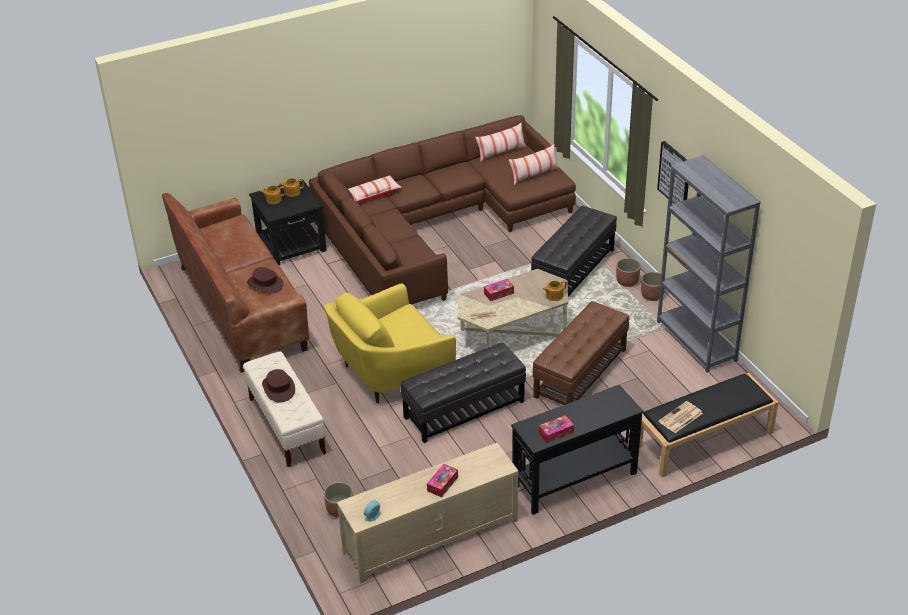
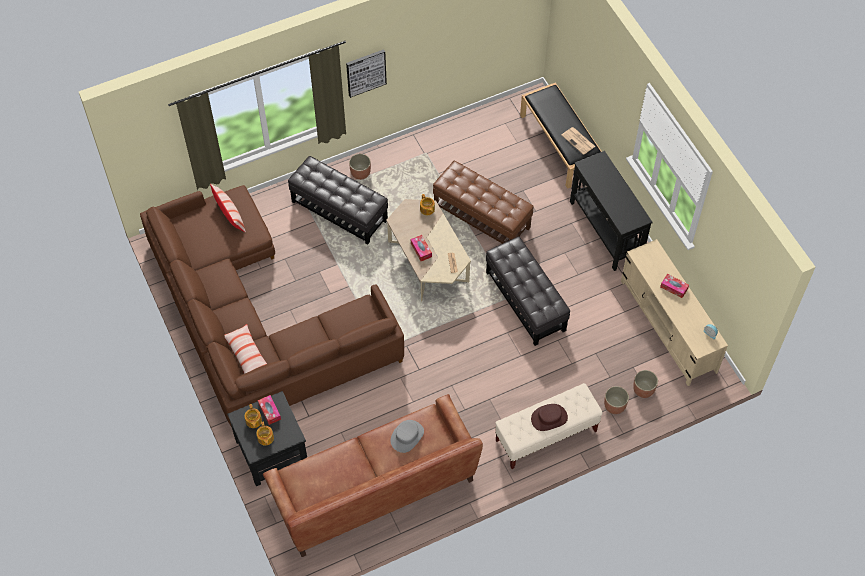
camera: 90 degrees left, 20 degrees up
(265, 284) = (407, 436): brown hat -> grey hat
(391, 372) = (476, 356): yellow armchair -> none
(501, 152) = (184, 240): pillow -> none
(556, 433) = (630, 206): tissue box -> tissue box (269, 411)
(652, 295) = (382, 157): planter -> planter (614, 405)
(696, 341) = (445, 134): grey bookcase -> none

